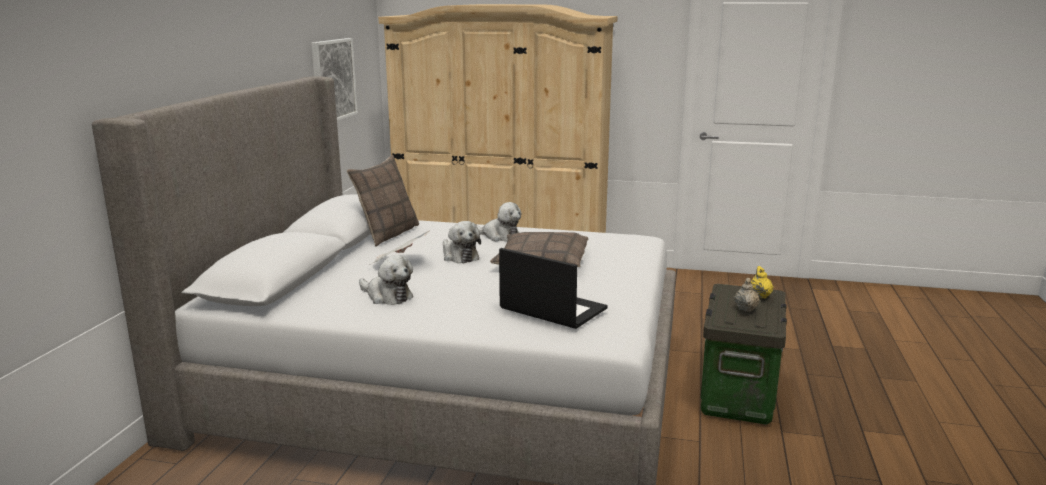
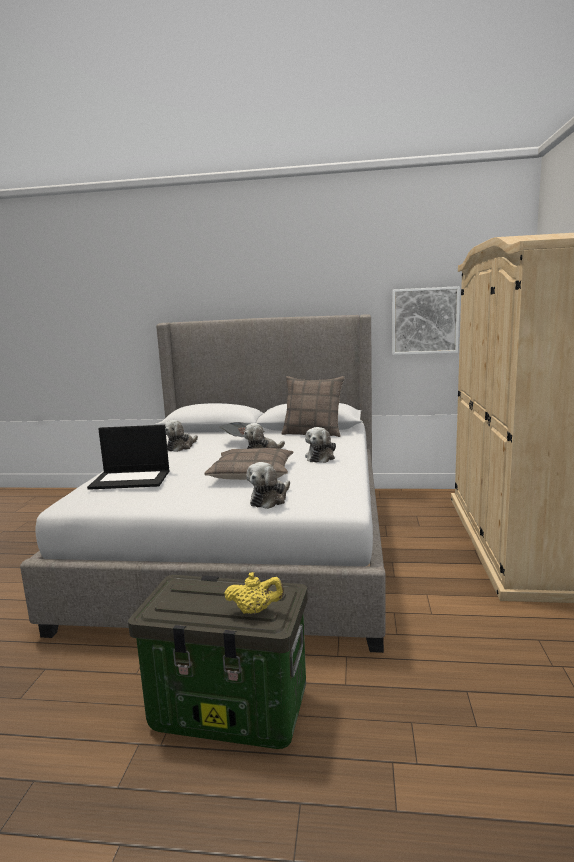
camera: 85 degrees right, 5 degrees down
(551, 309) = (131, 479): laptop -> laptop turned 60 degrees clockwise
(626, 257) = (270, 499): none -> plush toy
(745, 308) = (210, 597): beige teapot -> none

